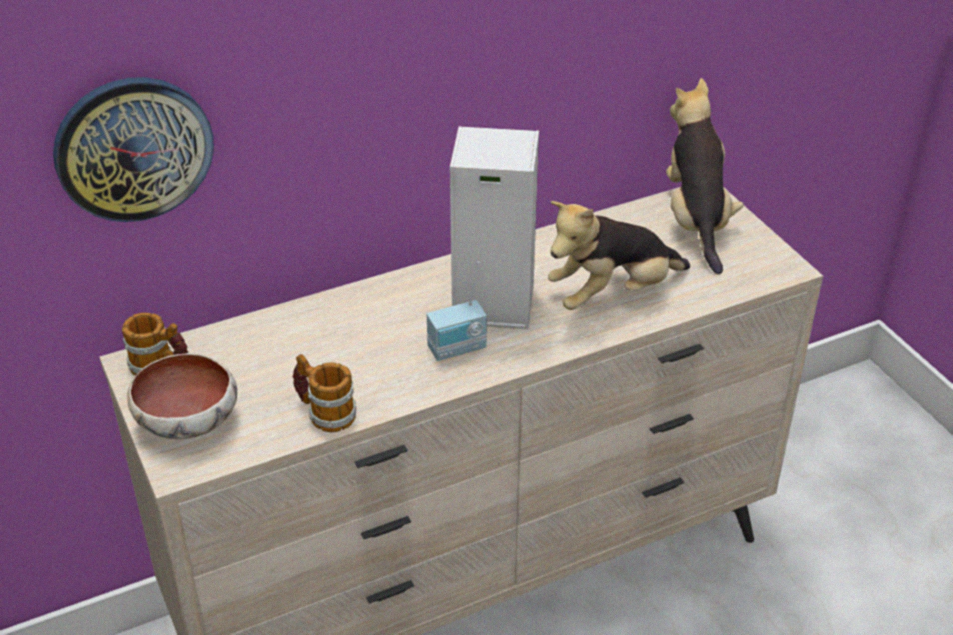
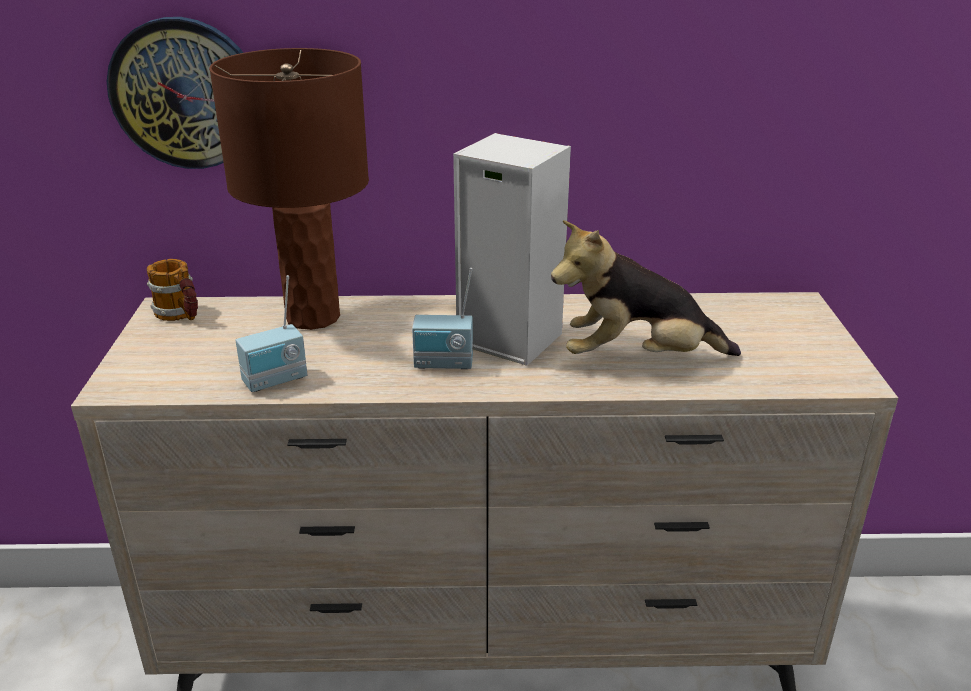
camera: 25 degrees right, 10 degrees down
(189, 420) = (160, 357): bowl -> none
(294, 332) = (312, 317): none -> brown table lamp
(325, 412) = (276, 381): mug -> radio
(696, 220) = (774, 320): plush toy -> none

